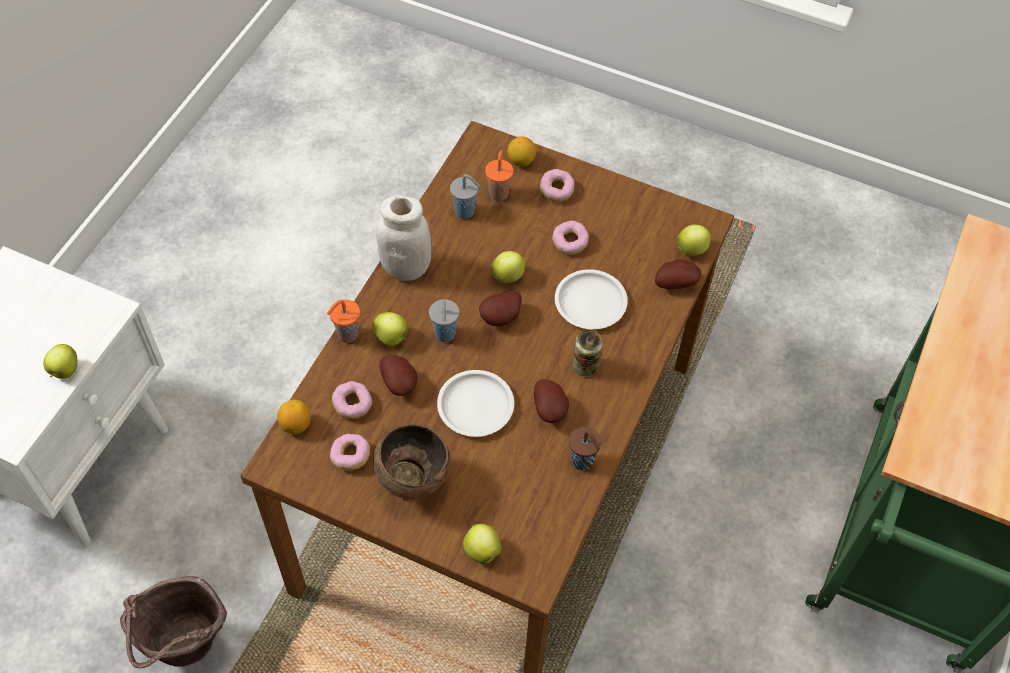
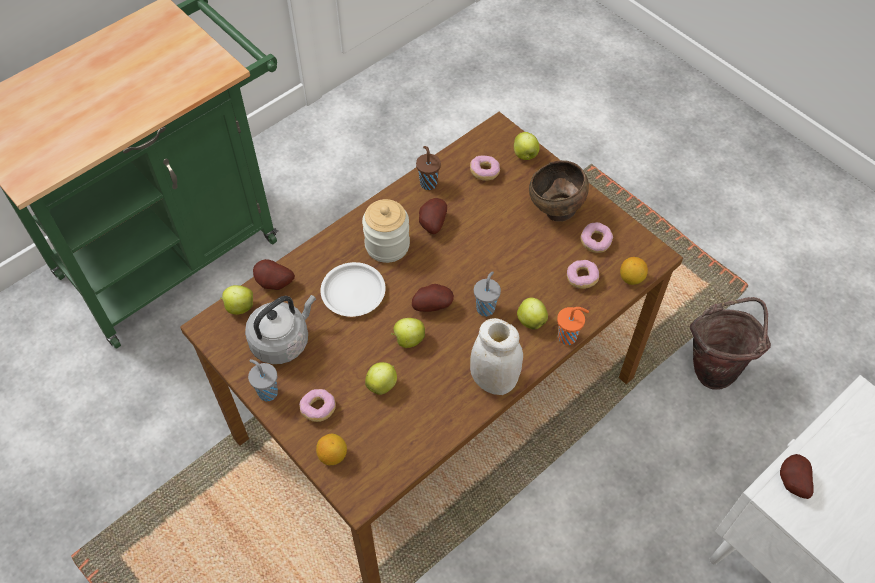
camera: 155 degrees left, 0 degrees up
(65, 371) = (818, 445): apple -> apple (382, 384)
(400, 383) = (538, 281): potato -> potato (791, 482)
(465, 212) = (414, 418): grey cup -> grey cup (267, 392)
(475, 406) = (487, 245): white plate -> none
(499, 193) = (373, 427): orange cup -> none
(570, 243) = (338, 351): donut -> donut (484, 172)
(585, 366) = (387, 245): can -> jar
(628, 234) = (283, 341): none -> grey kettle

